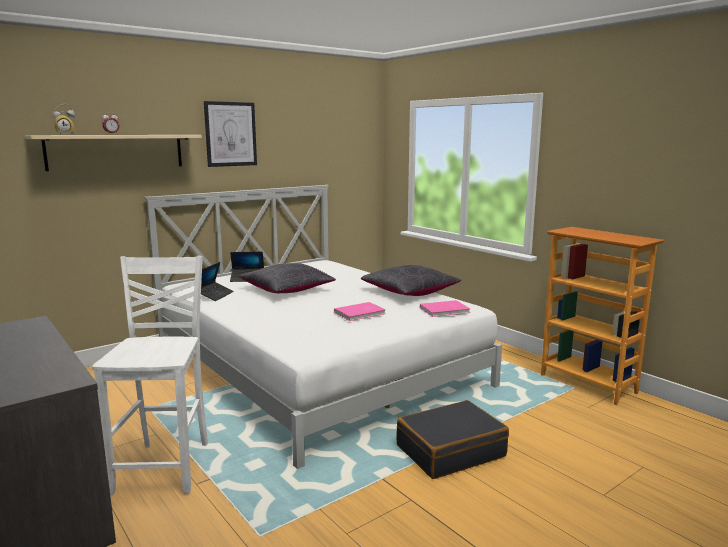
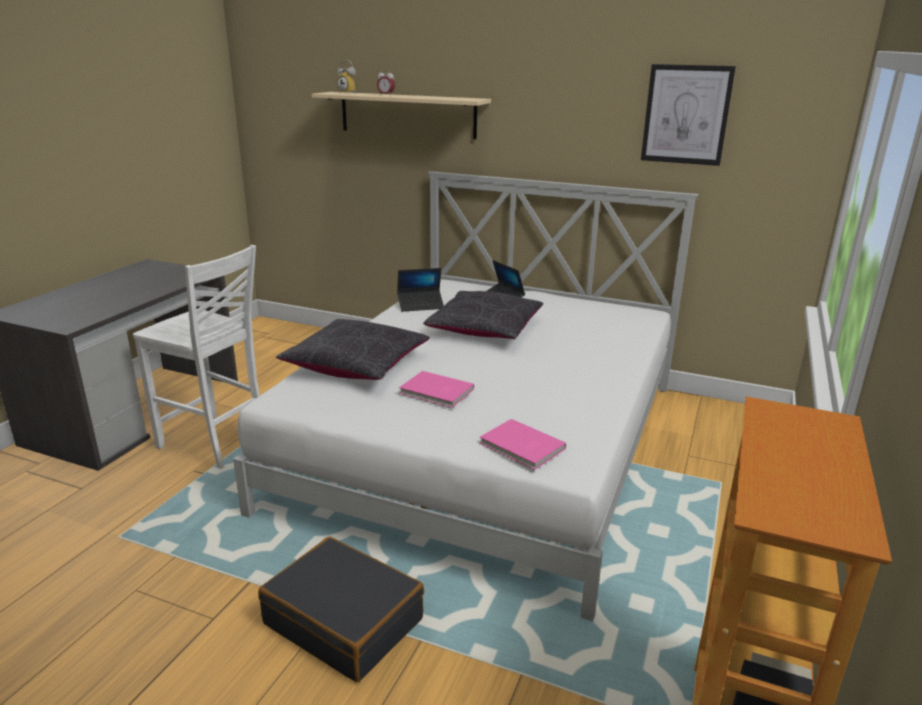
camera: 60 degrees right, 10 degrees up
(165, 466) = (215, 444): white chair -> white chair turned 60 degrees clockwise
(230, 134) = (545, 100): picture -> picture (686, 115)
(410, 292) = (584, 401): black pillow -> black pillow (356, 365)

